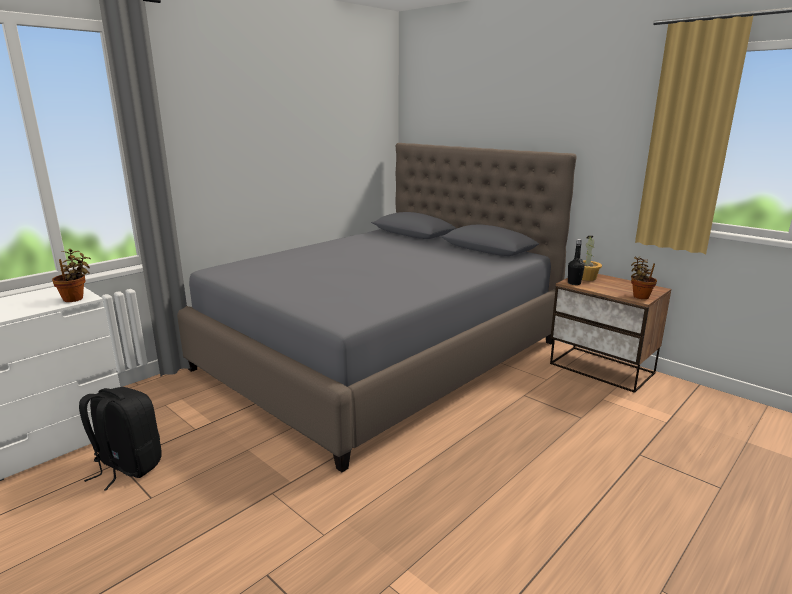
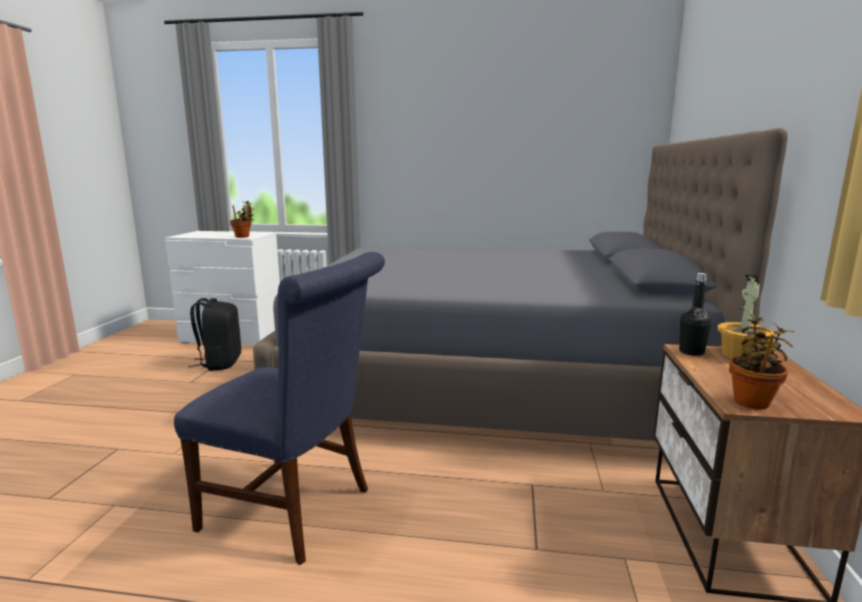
camera: 55 degrees right, 5 degrees down
(480, 486) = (296, 510): none -> blue chair

